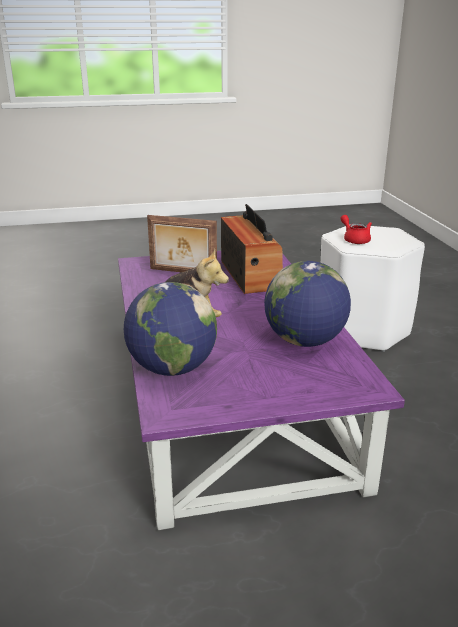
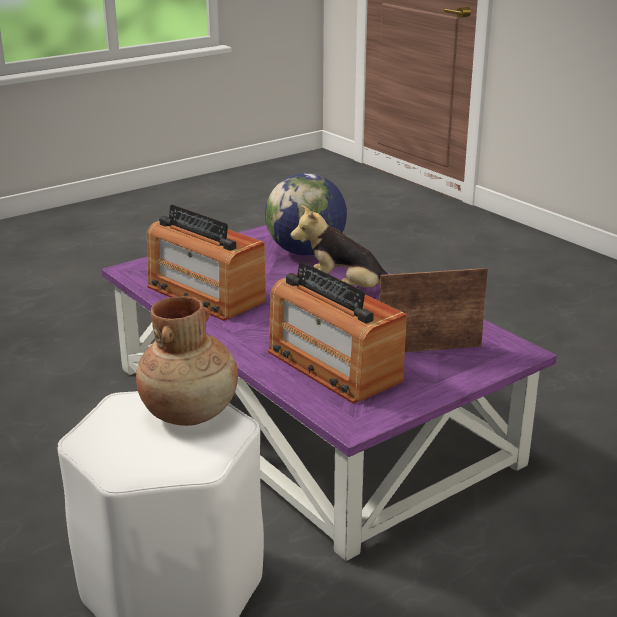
camera: 155 degrees right, 0 degrees up
(304, 341) = (205, 294): globe -> radio
(355, 239) = (190, 412): red teapot -> brown vase

